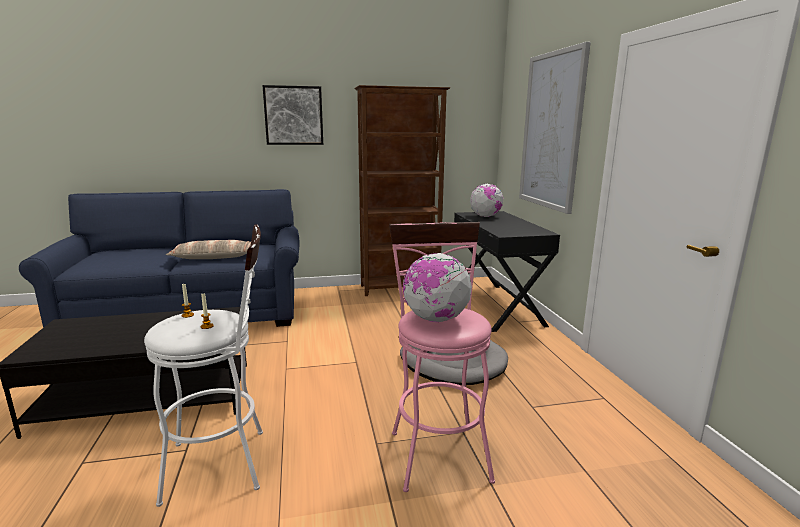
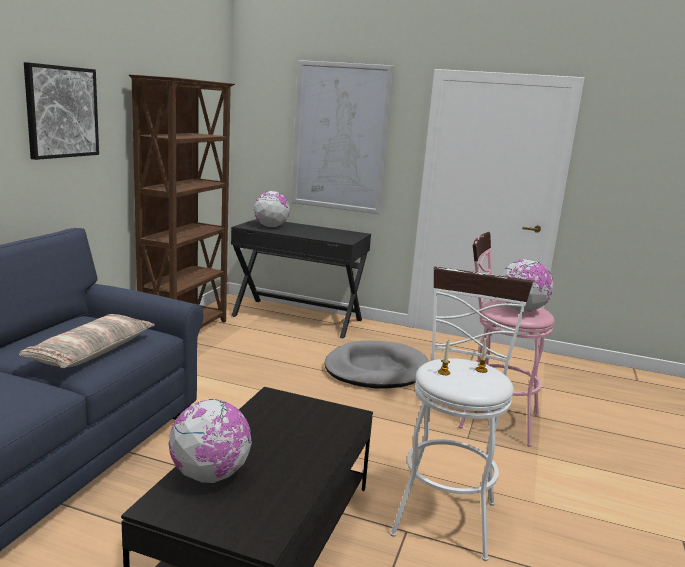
camera: 60 degrees left, 0 degrees up
(101, 325) = (210, 475): none -> globe

